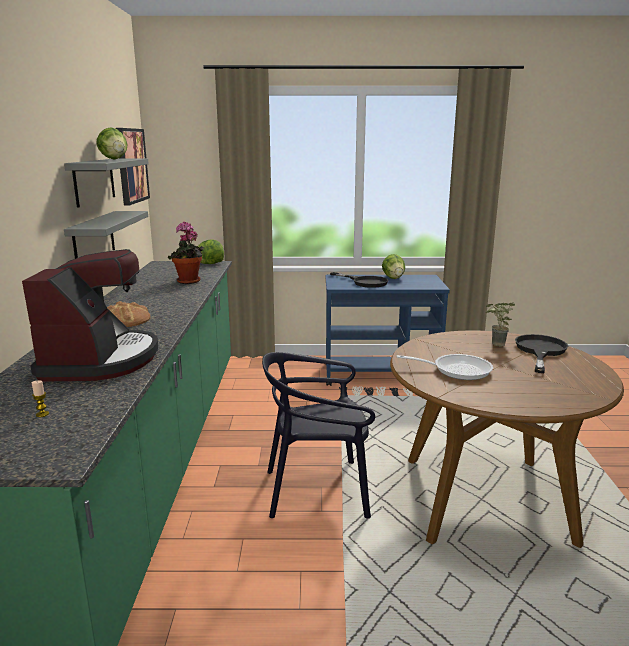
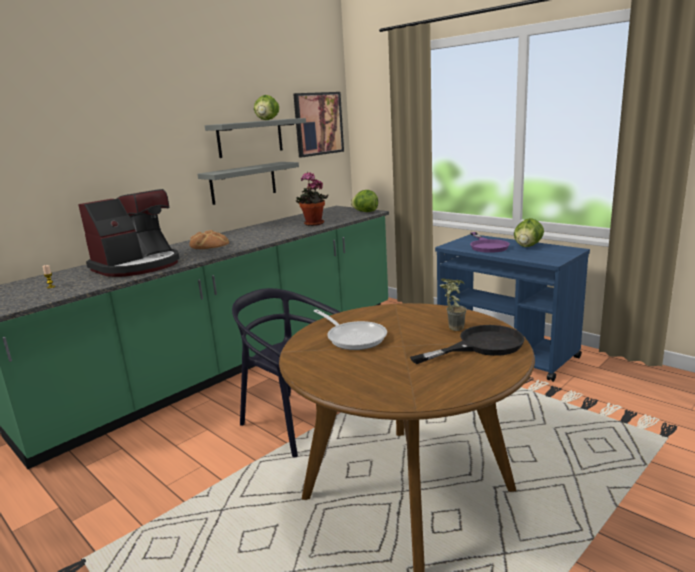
camera: 45 degrees right, 0 degrees up
(365, 282) = (487, 246): black frying pan -> purple frying pan

